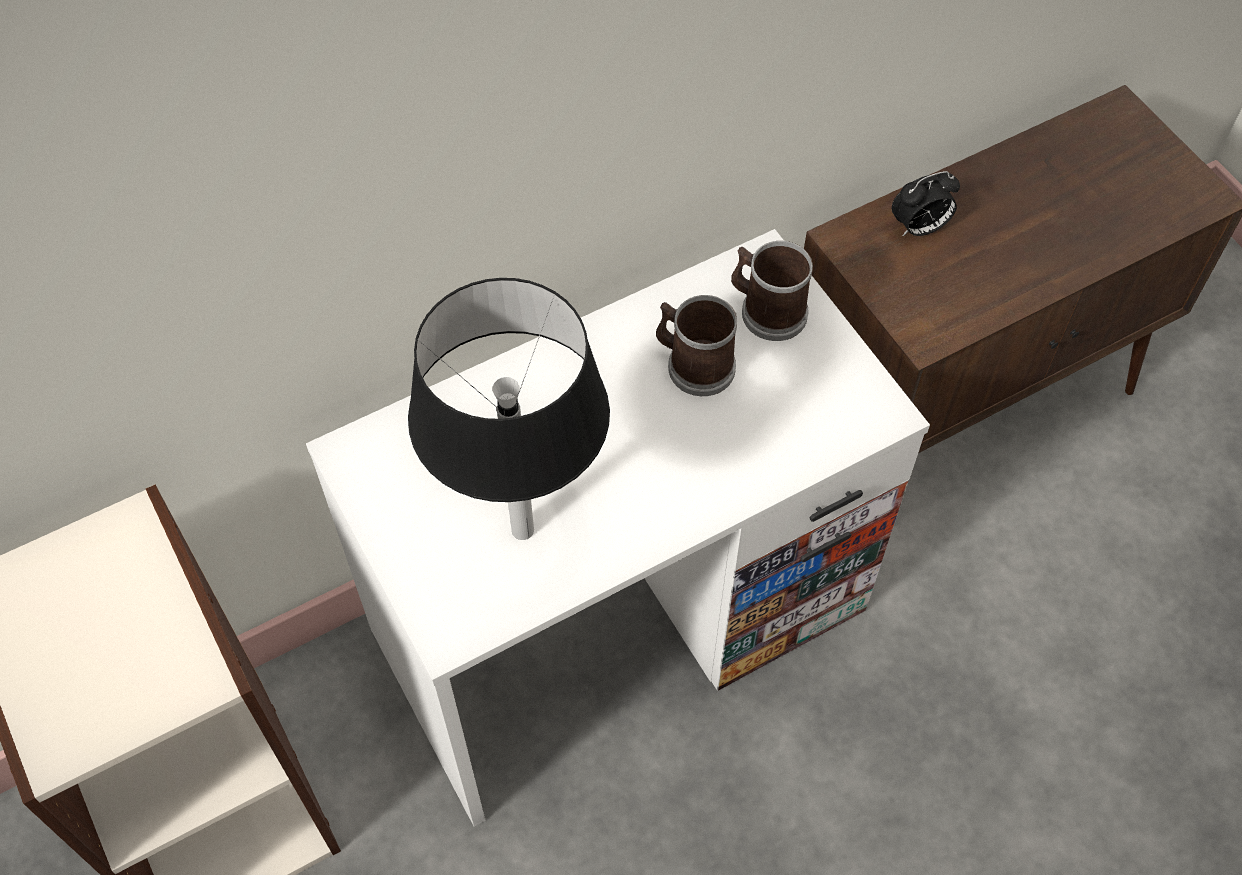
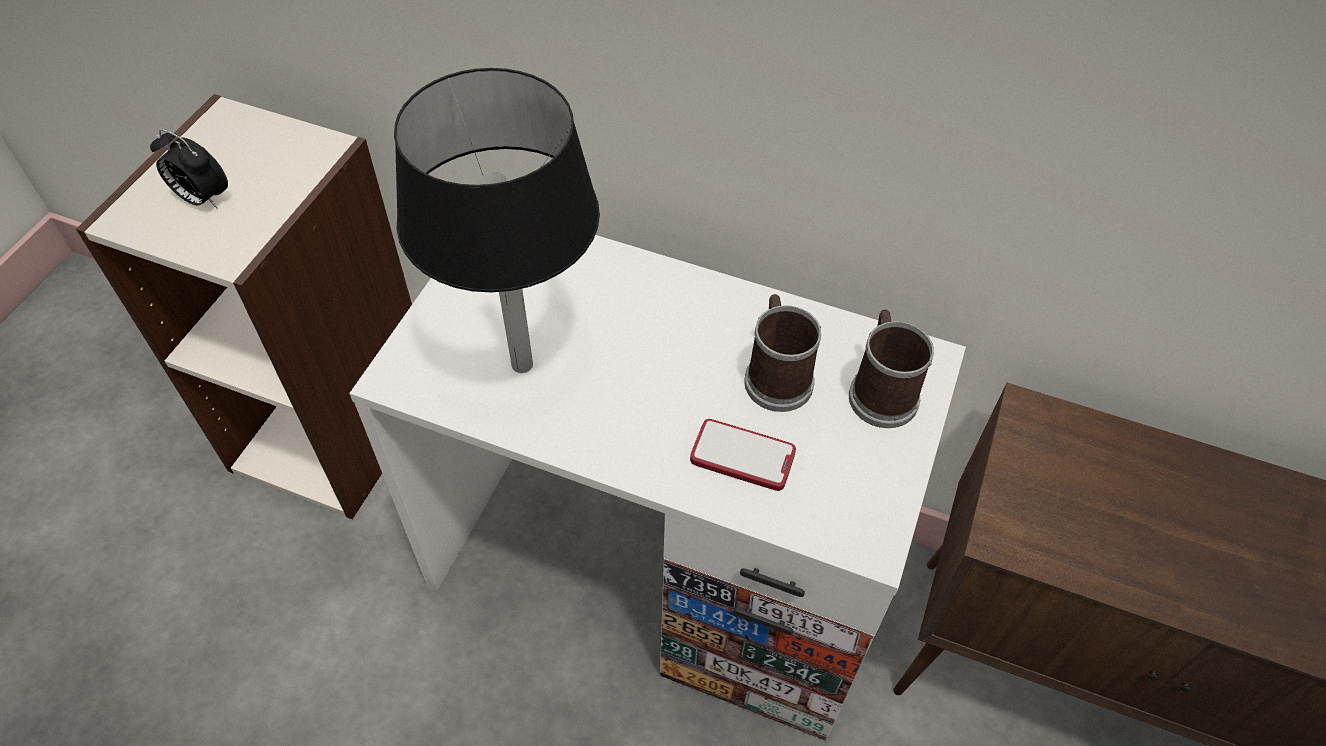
camera: 50 degrees right, 5 degrees down
(746, 439) = (742, 456): none -> phone
(919, 228) = (1107, 460): alarm clock -> alarm clock (202, 198)

